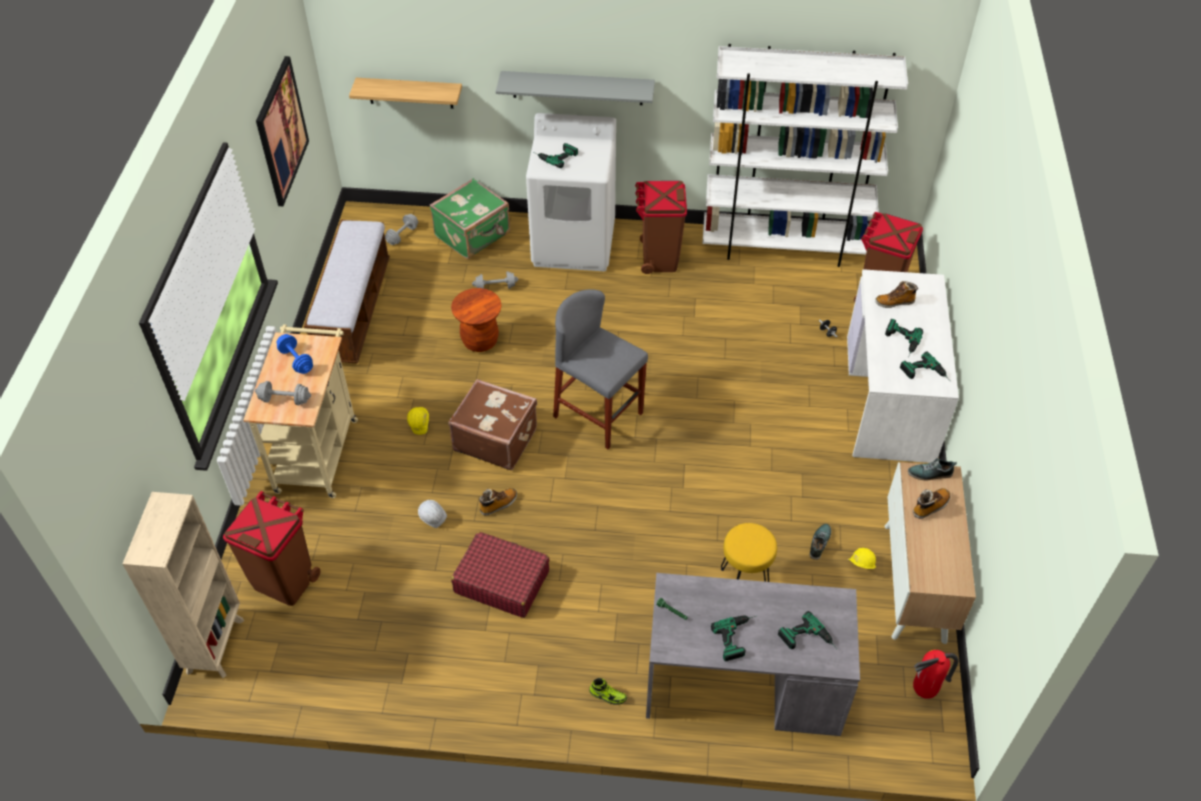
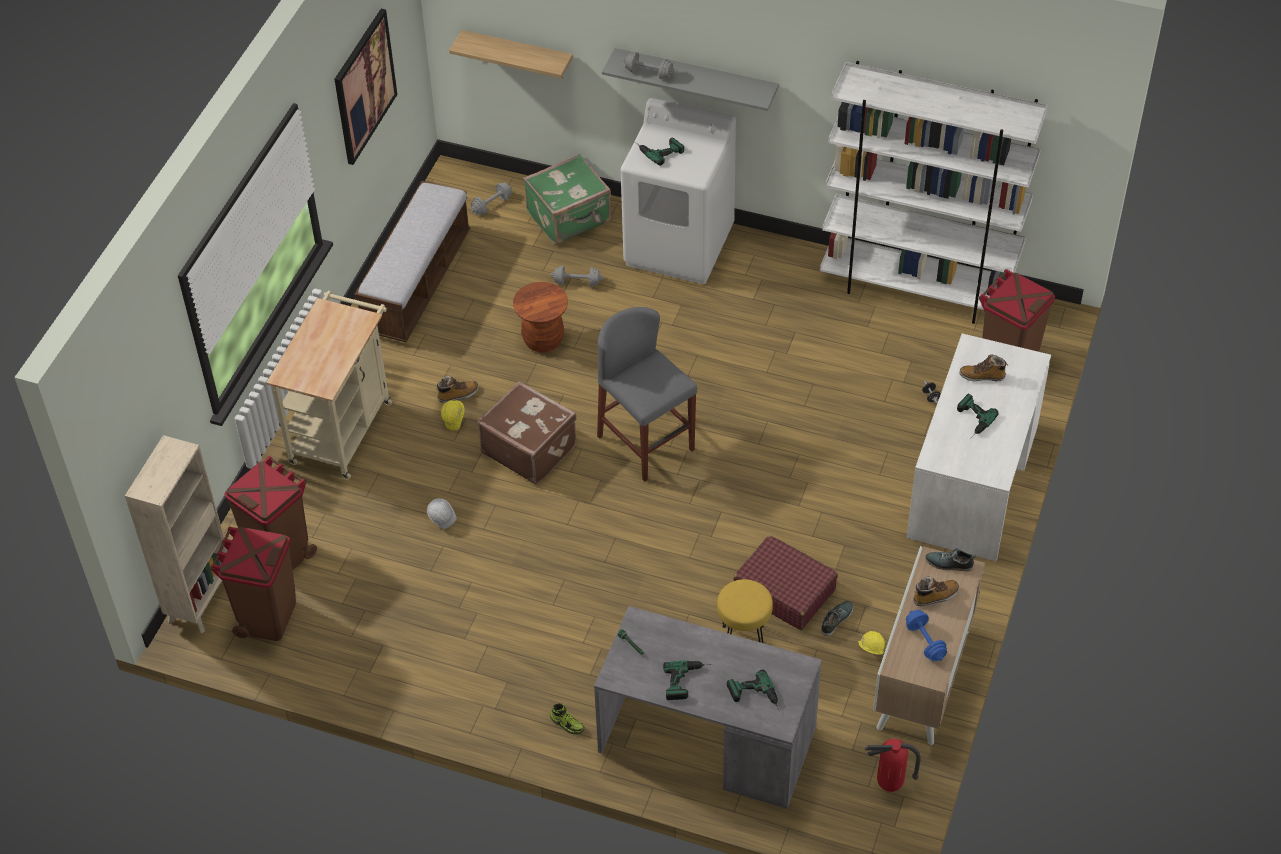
camera: 15 degrees right, 0 degrees up
(285, 400) = (310, 369): grey dumbbell -> grey dumbbell (649, 73)
(296, 360) = (331, 331): blue dumbbell -> blue dumbbell (925, 642)
(498, 504) = (513, 517): boot -> boot (458, 395)
(501, 581) = (494, 594): red suitcase -> red suitcase (784, 590)
(659, 258) = (769, 279): brown trash can -> brown trash can (267, 617)
(926, 374) = (983, 460): power drill -> none

